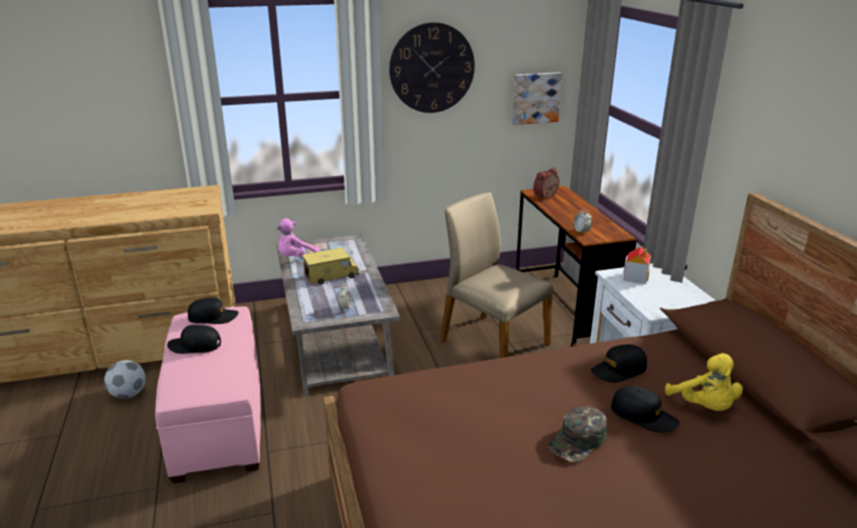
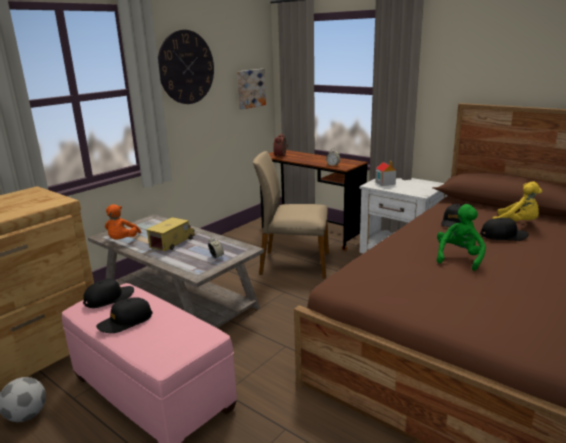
camera: 35 degrees left, 5 degrees down
(295, 258) = (122, 241): pink plush toy -> orange plush toy
(524, 418) = (459, 258): none -> green plush toy
(578, 441) = (500, 257): green cap -> none

